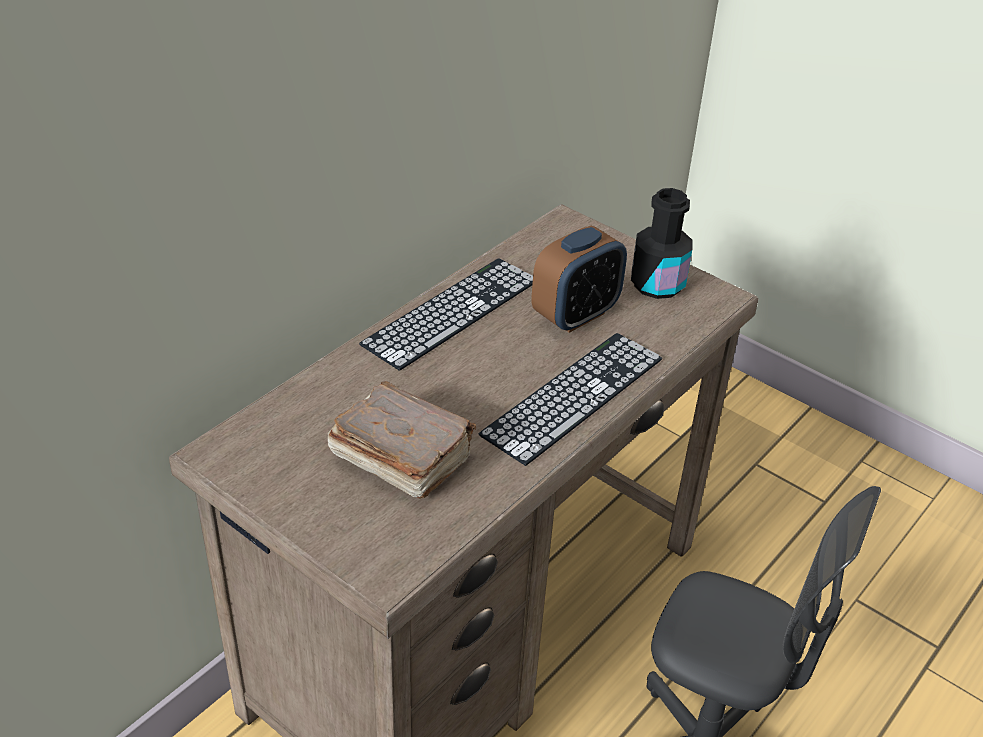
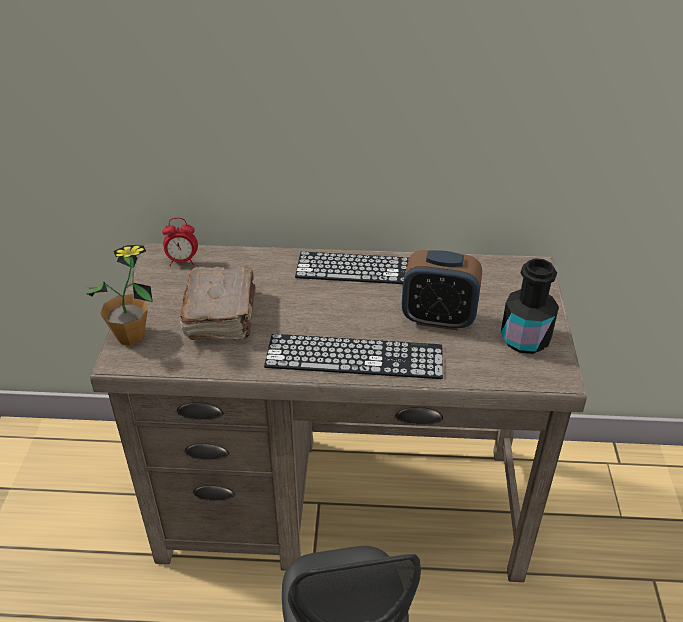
camera: 55 degrees right, 0 degrees up
(255, 441) = (182, 261): none -> alarm clock
(352, 549) = (130, 336): none -> potted plant

